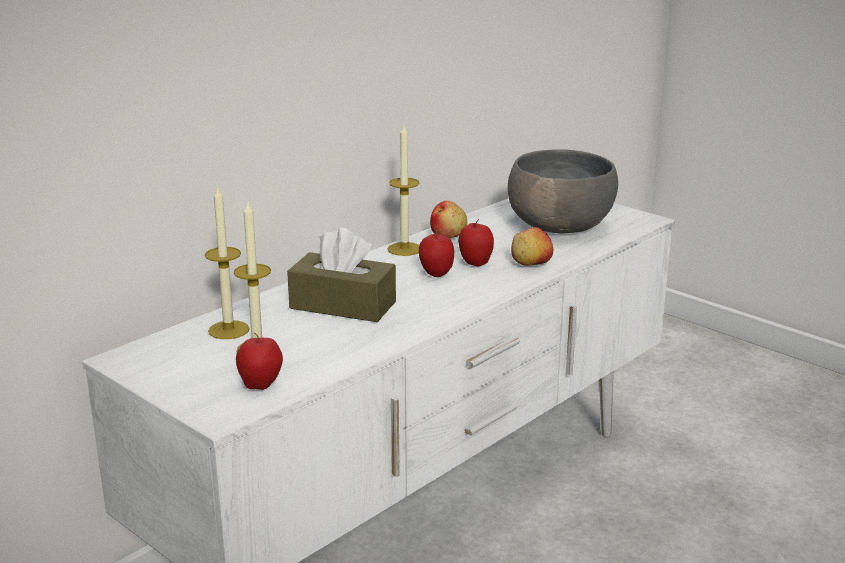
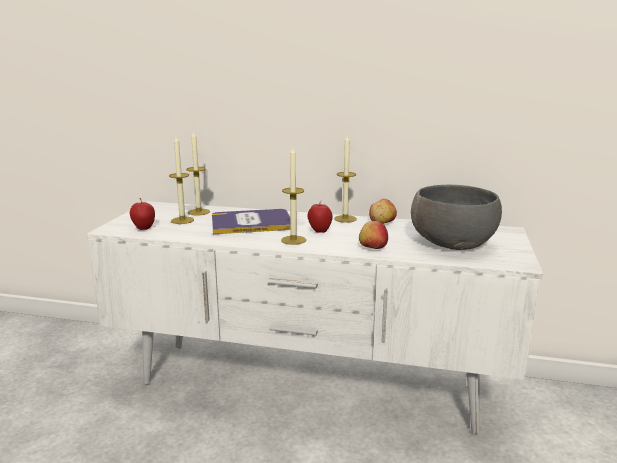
camera: 60 degrees right, 5 degrees down
(343, 305) = (251, 223): brown tissue box -> book
(452, 297) = (293, 240): none -> candle
(475, 263) = (350, 236): apple -> none

